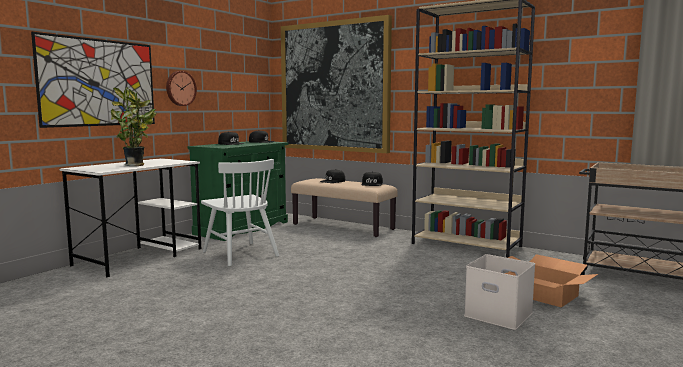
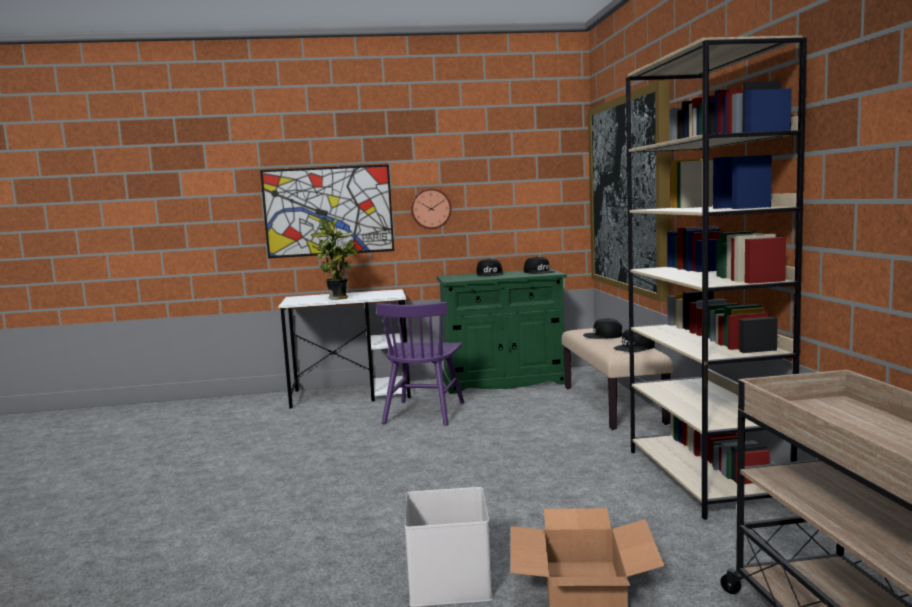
camera: 50 degrees right, 0 degrees up
(240, 254) = (424, 413): white chair -> purple chair

